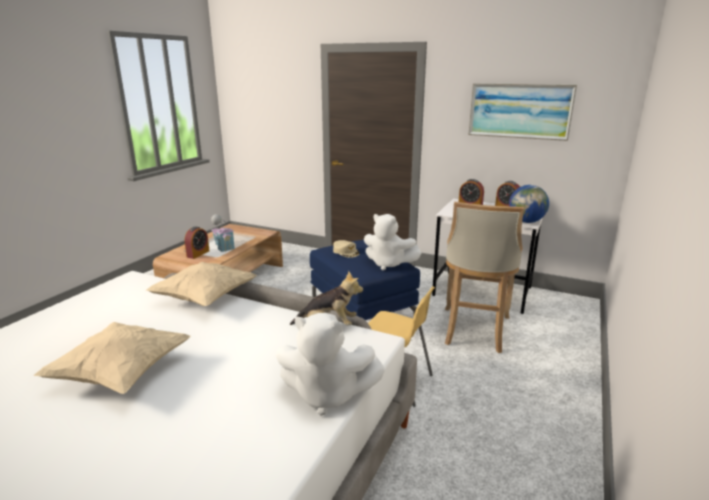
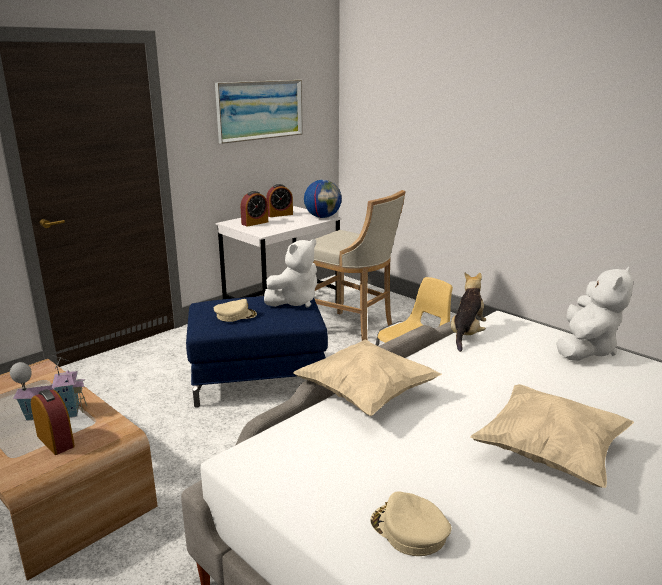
camera: 70 degrees left, 0 degrees up
(53, 328) = (409, 530): none -> beige cap

